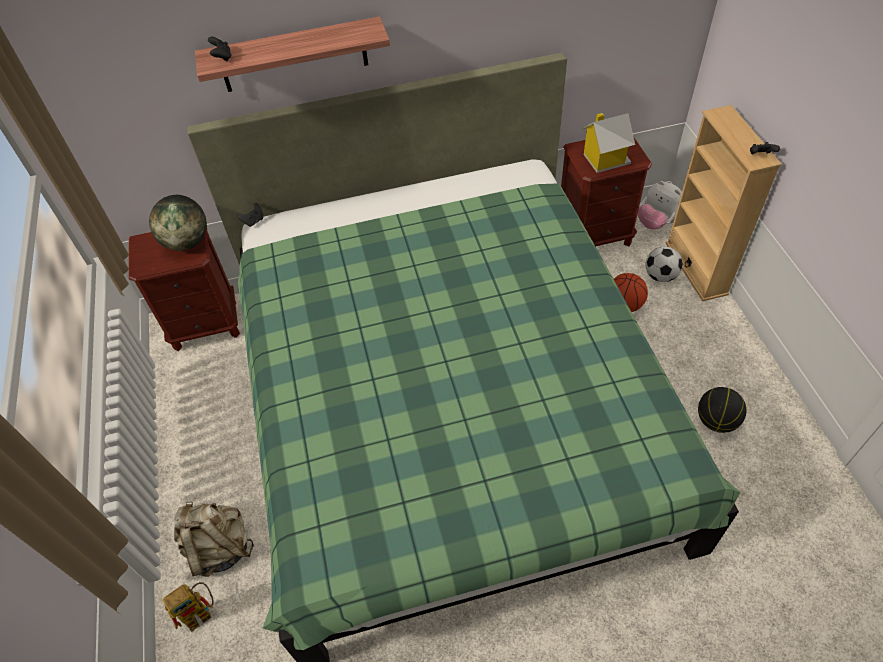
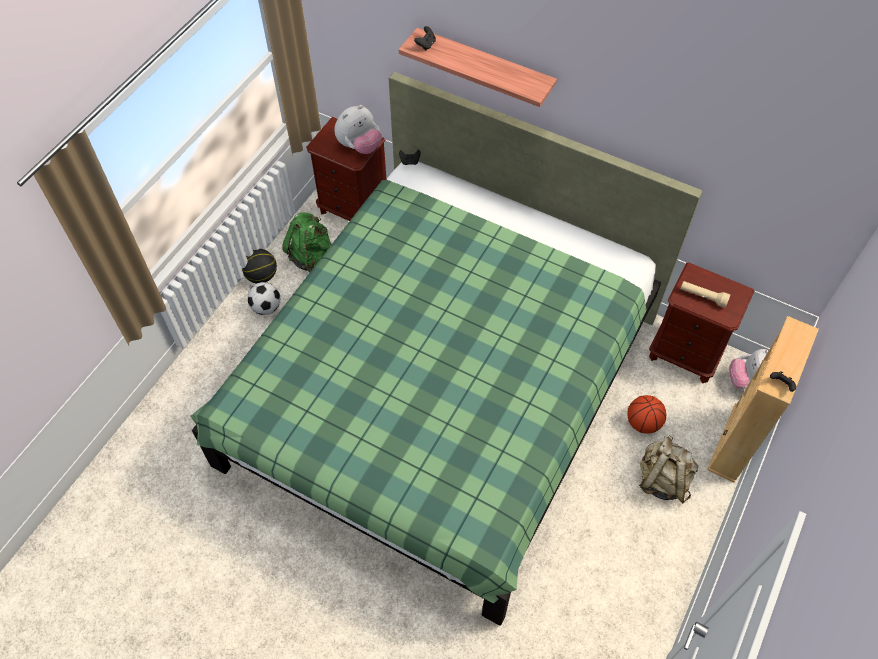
camera: 40 degrees right, 5 degrees up
(187, 242) = (359, 146): globe -> plush toy
(202, 612) = (192, 386): toy robot -> none
(207, 393) = (311, 257): none -> green backpack
(219, 547) = (232, 359): beige backpack -> beige backpack (662, 479)
(604, 159) = (702, 297): toy house -> beige flashlight
(660, 276) = (698, 425): football -> football (266, 307)
(716, 421) = (609, 556): basketball -> basketball (262, 276)

